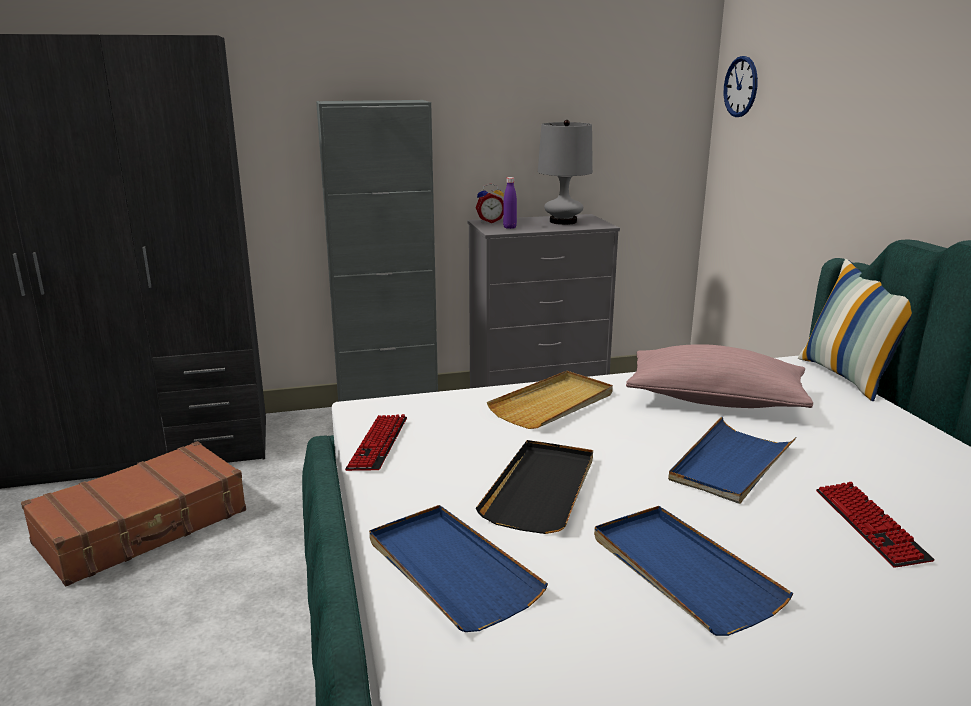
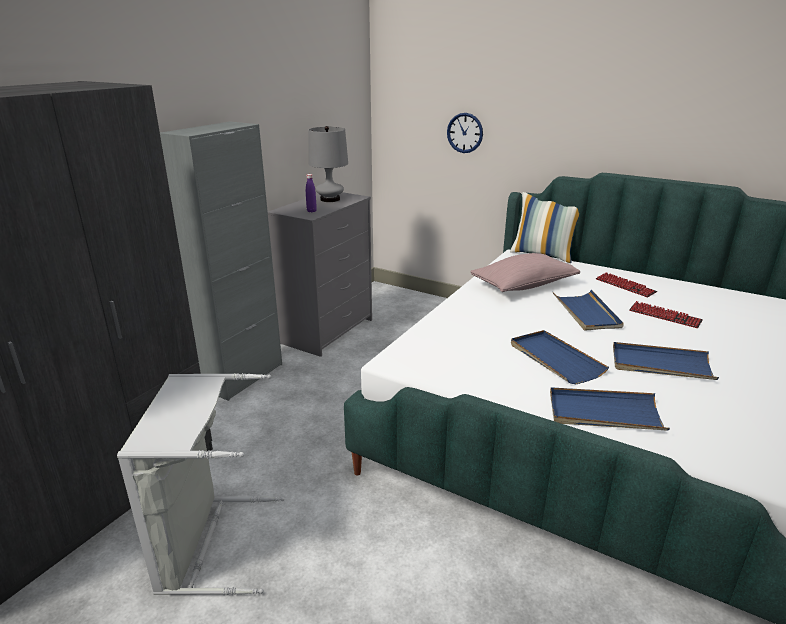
camera: 45 degrees left, 5 degrees up
(143, 527) = (209, 543): brown suitcase -> grey laundry basket
(378, 444) = (444, 377): keyboard -> keyboard (625, 286)
(490, 221) = (286, 209): alarm clock -> none
(541, 489) = (555, 359): black tray -> blue tray
(553, 404) = (469, 316): beige tray -> none
(741, 86) = (399, 92): wall clock -> wall clock (465, 133)

